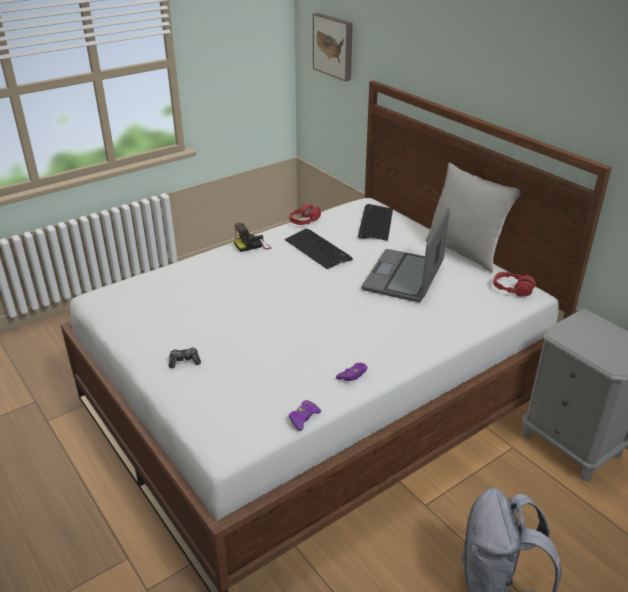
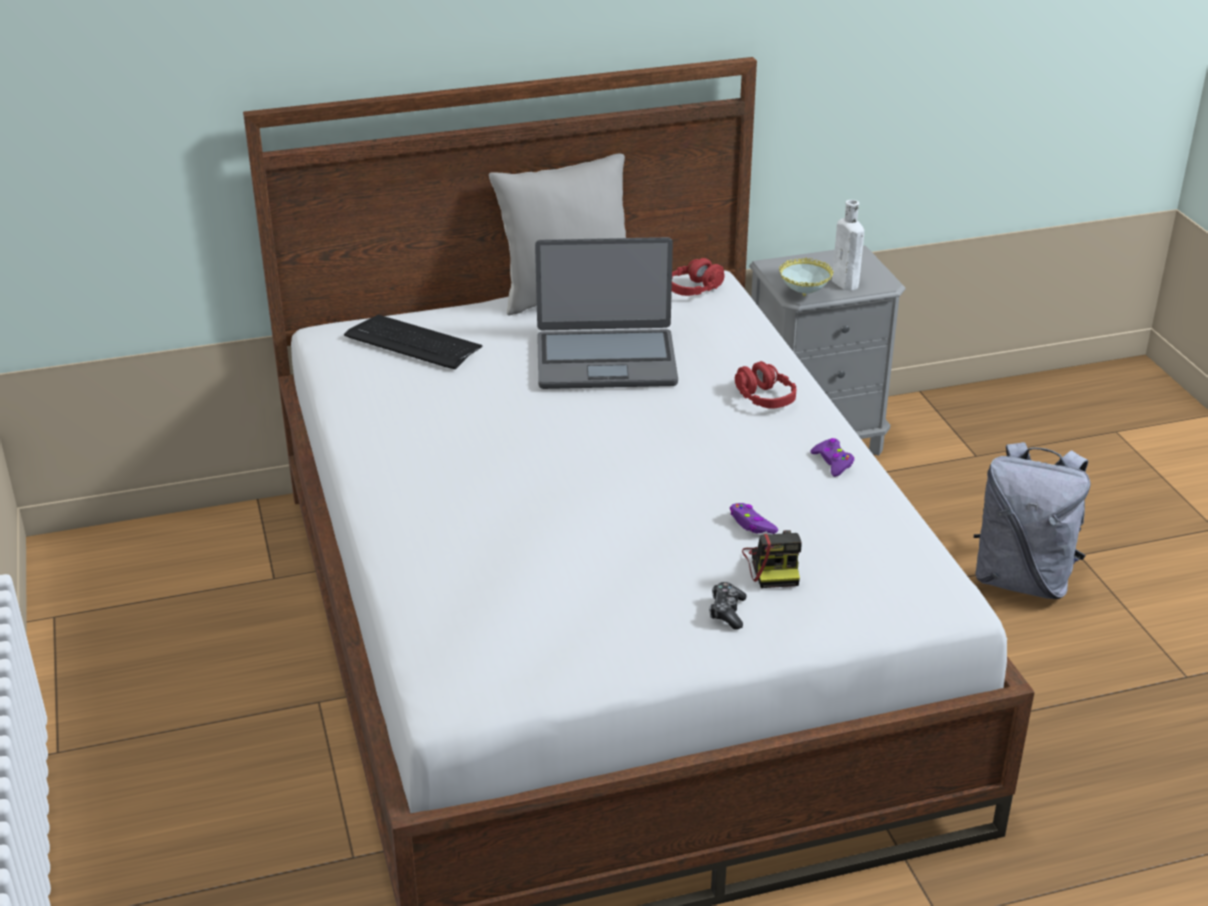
camera: 70 degrees left, 0 degrees up
(252, 245) = (389, 481): camera -> camera (774, 566)
(303, 418) = (911, 522): purple game controller -> purple game controller (751, 524)
(305, 221) = (341, 409): red headphones -> red headphones (764, 397)
(318, 249) = (460, 417): keyboard -> none
(334, 46) = (85, 88): picture -> none
(404, 277) = (606, 360): laptop -> laptop turned 45 degrees counterclockwise
(559, 335) = (804, 296): none -> bowl
(595, 350) = (846, 284): none -> white bottle

